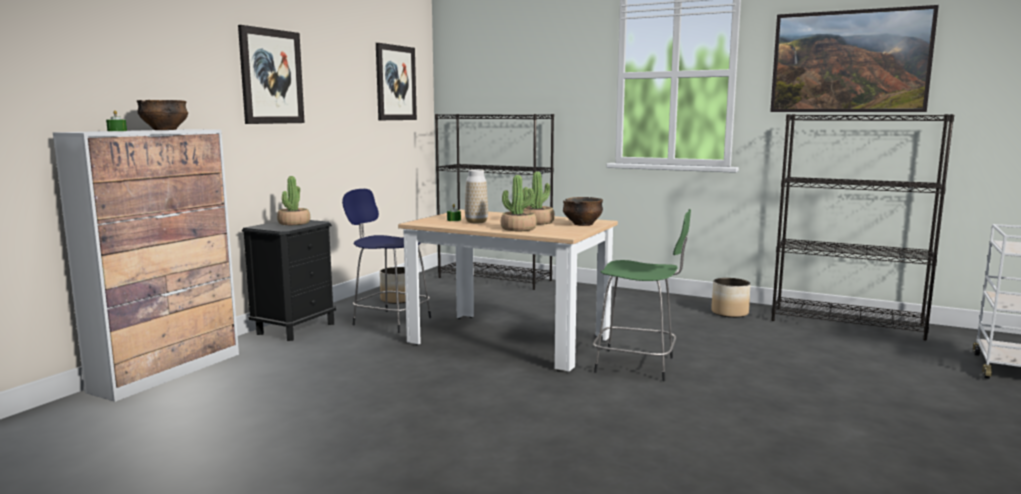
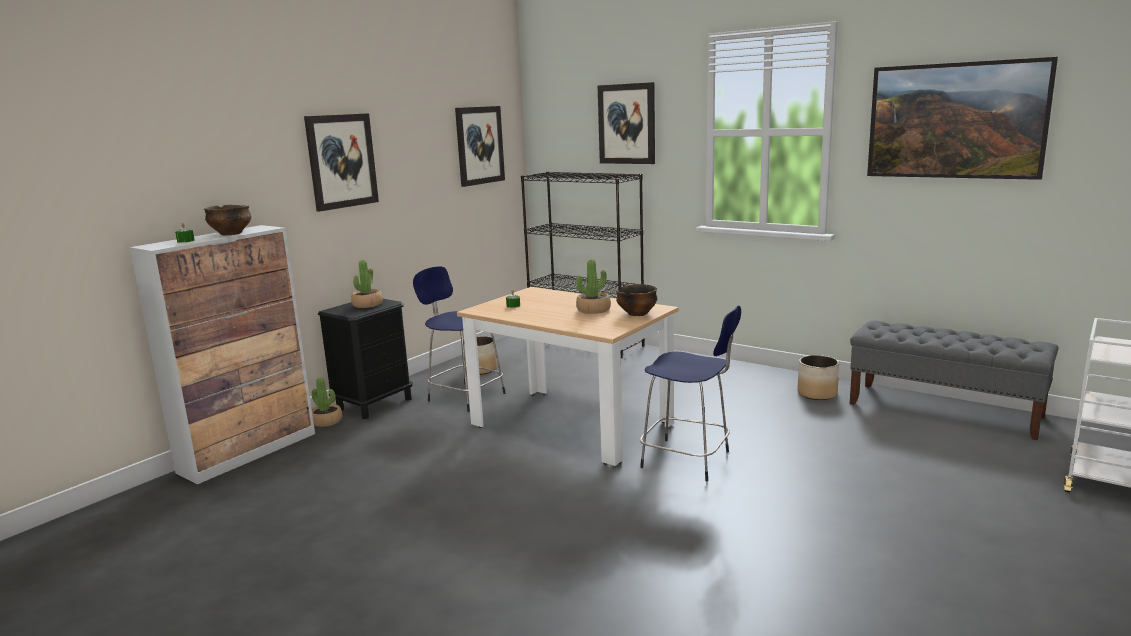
camera: 10 degrees right, 5 degrees up
(476, 222) = (533, 309): vase -> none
(518, 229) = (568, 321): potted plant -> potted plant (327, 421)
(539, 68) = (627, 124): none -> picture
(638, 365) = (688, 460): green stool -> blue stool
(847, 323) = (944, 410): black bookcase -> grey bench

